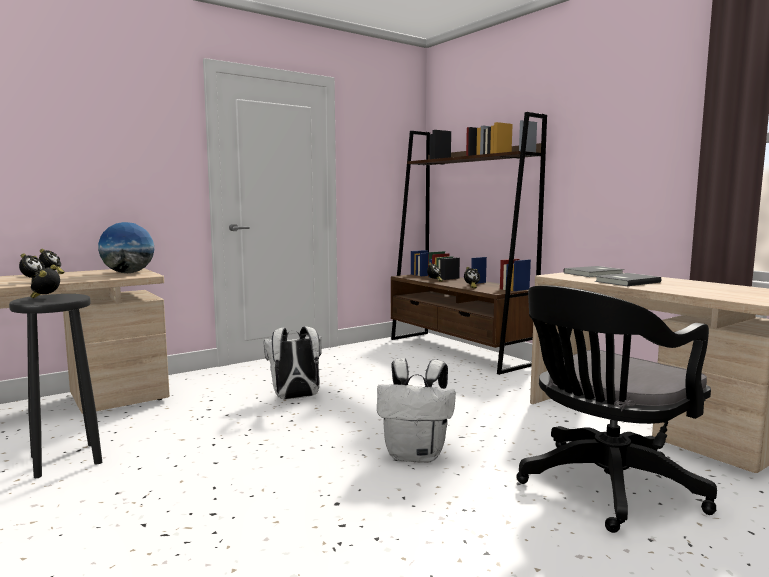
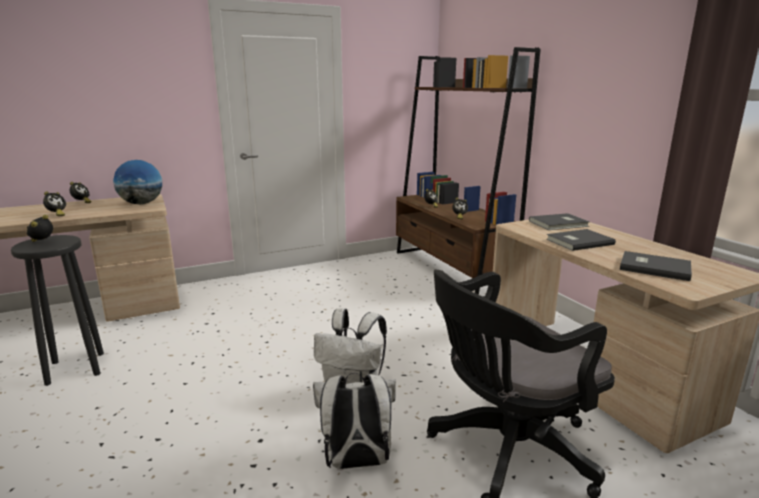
camera: 10 degrees right, 10 degrees up
(295, 398) = (282, 316): white backpack -> white backpack (356, 462)
(711, 292) = (653, 267): none -> grey book

